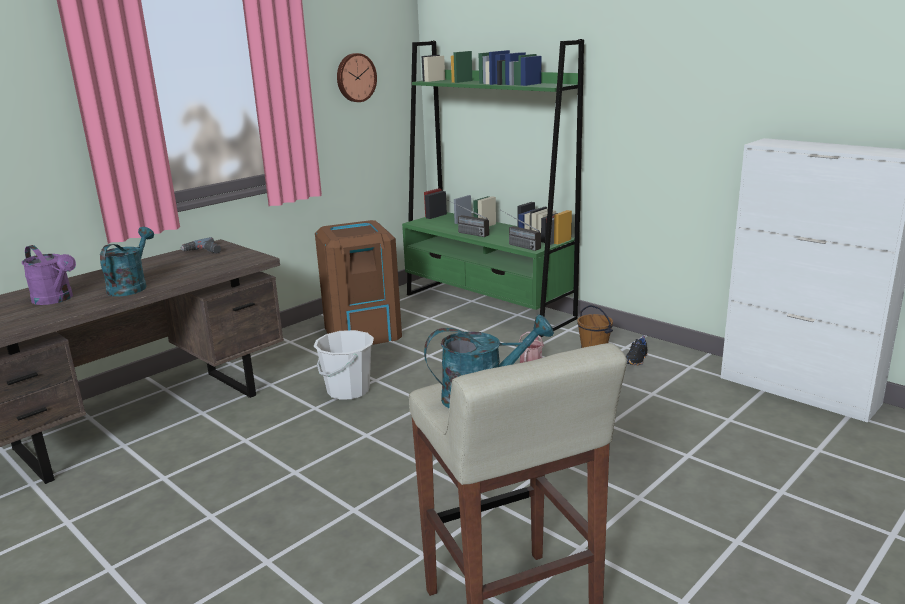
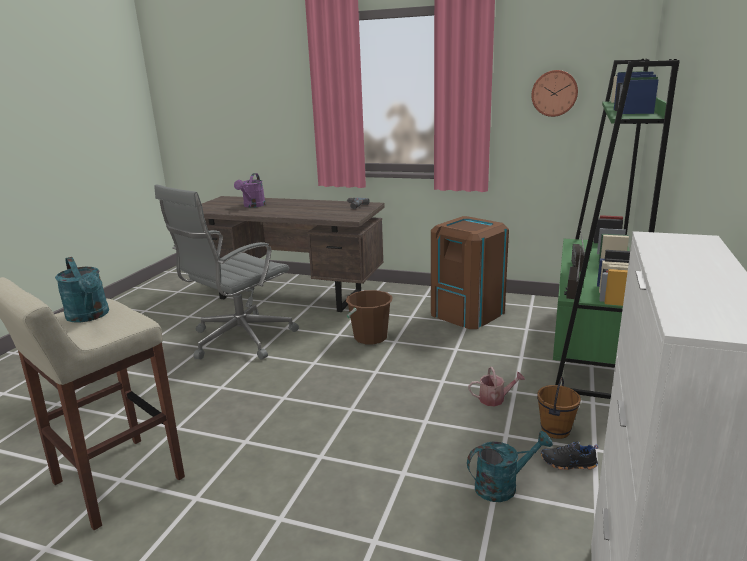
camera: 65 degrees right, 0 degrees up
(131, 286) = (280, 210): turquoise watering can -> turquoise watering can (503, 486)
(230, 481) = (239, 339): none -> grey office chair
(348, 391) = (370, 337): white bucket -> brown bucket

